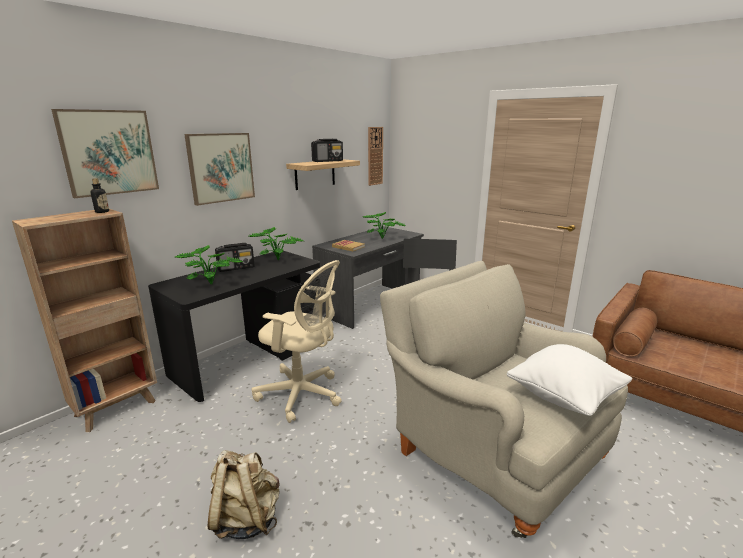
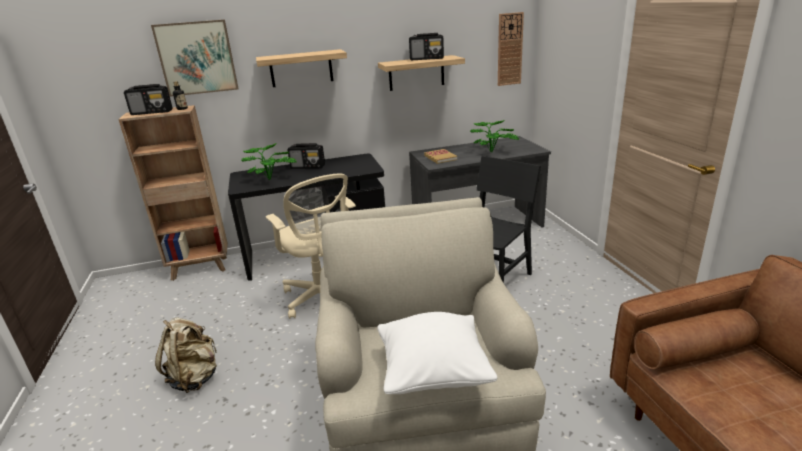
camera: 35 degrees right, 5 degrees up
(63, 217) = (152, 112): none -> radio
(221, 167) = (301, 68): picture -> shelf
(277, 259) = (352, 162): potted plant -> none

